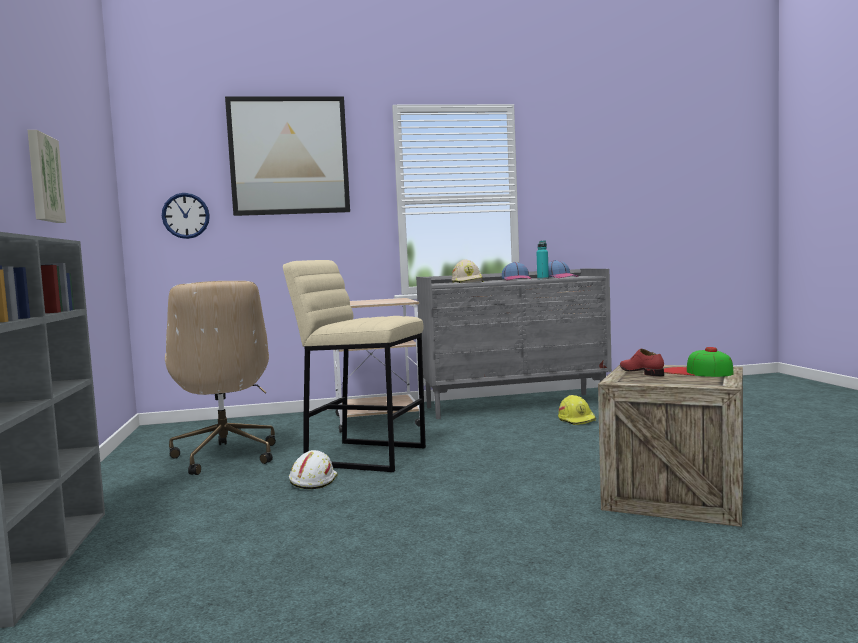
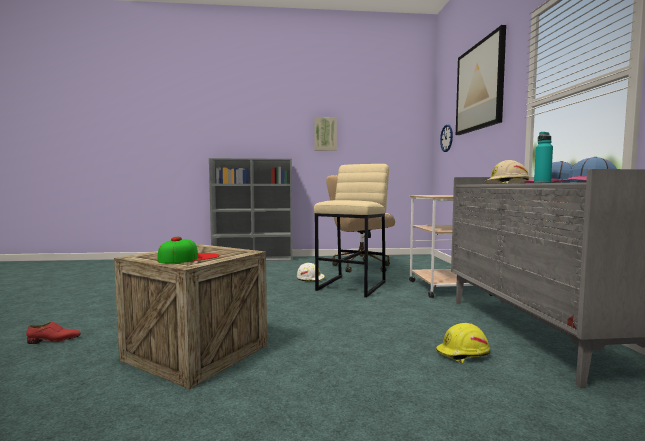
camera: 95 degrees right, 0 degrees up
(641, 372) = (215, 250): red shoe -> red shoe (54, 340)

